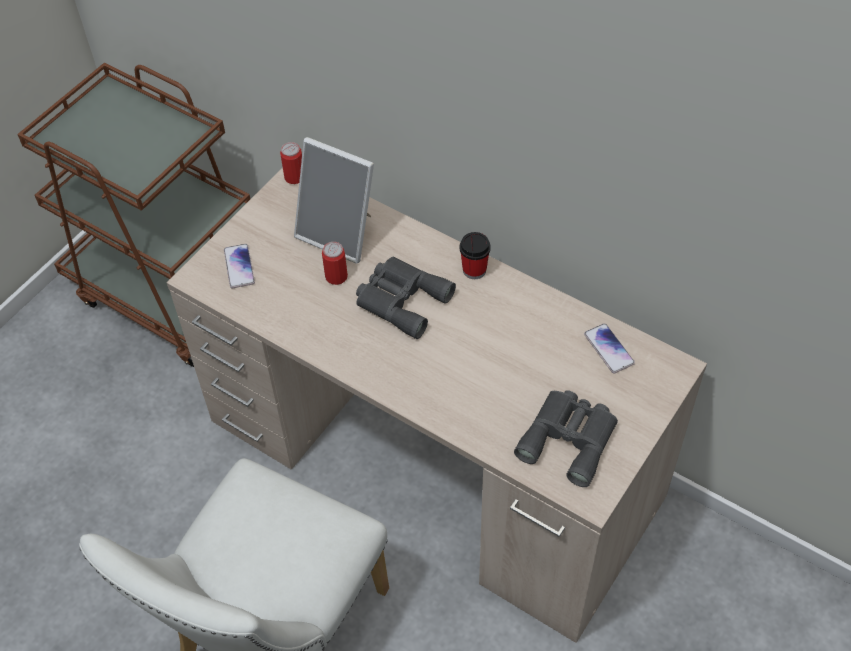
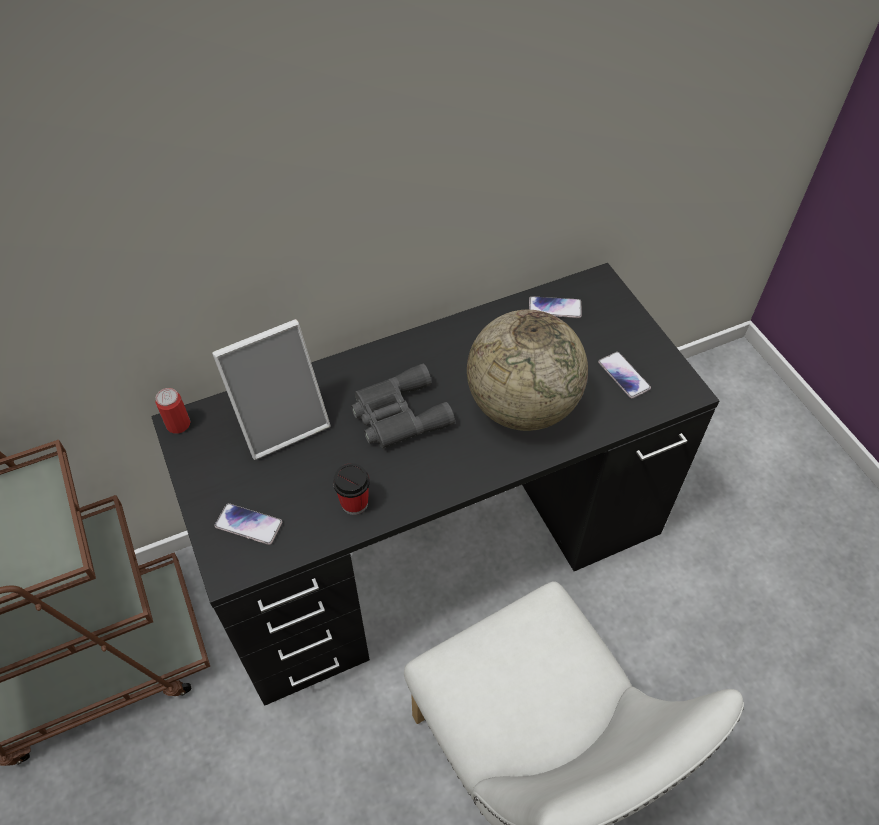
camera: 60 degrees left, 0 degrees up
(336, 276) = (330, 450): can -> none
(433, 460) = (439, 541): beige desk -> black desk
(474, 270) = (408, 349): cup -> cup (354, 503)
(474, 378) = (521, 406): none -> globe
(569, 438) = (624, 375): grey binoculars -> phone

